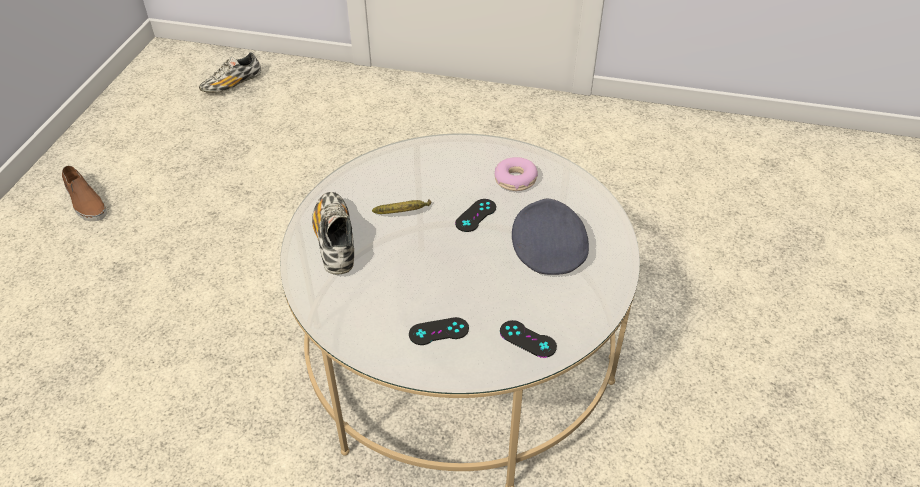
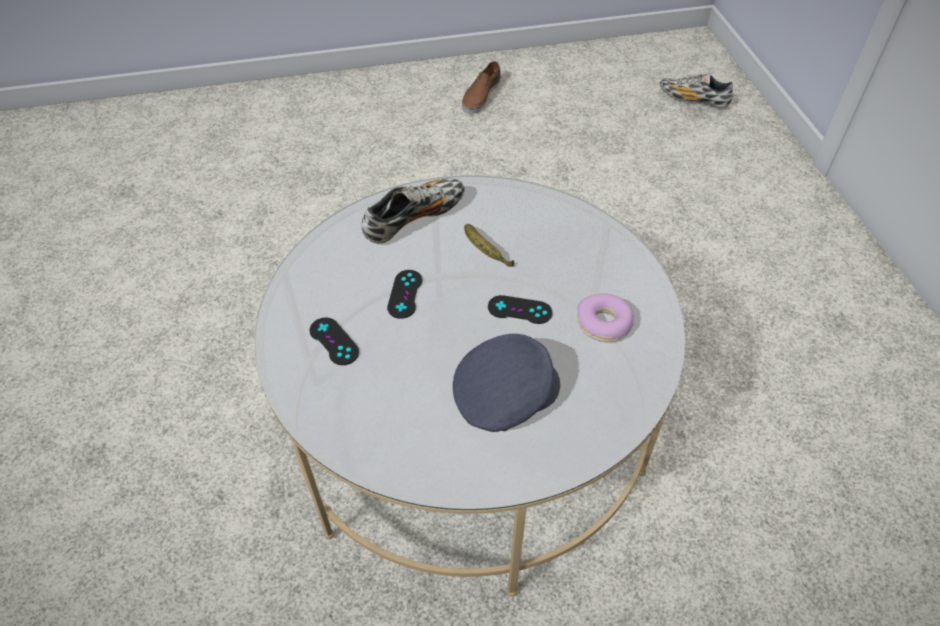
camera: 65 degrees right, 5 degrees up
(527, 339) = (357, 421): black game controller -> black game controller (405, 294)

